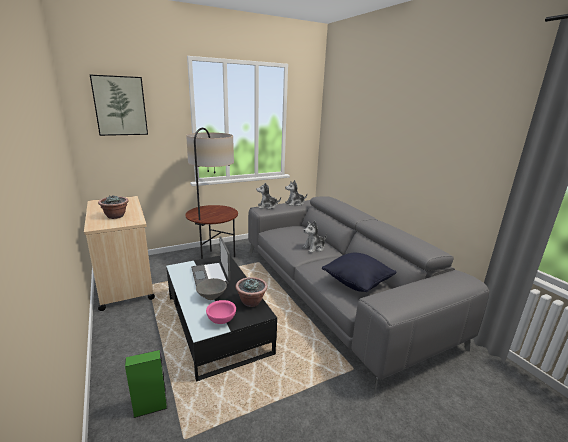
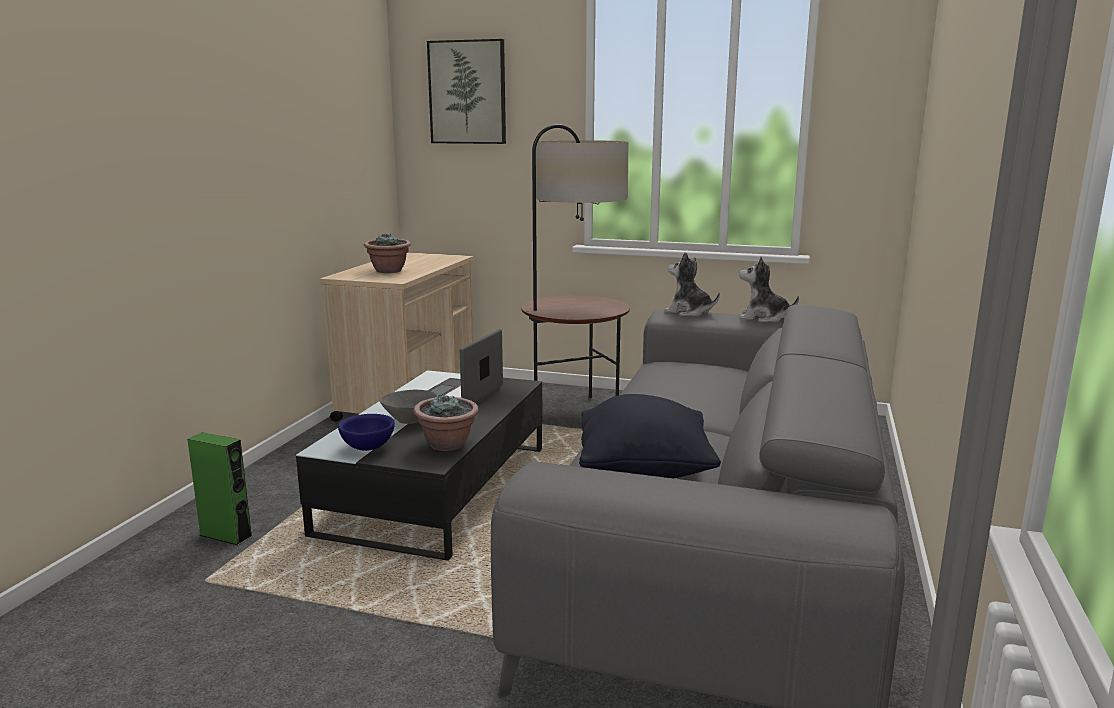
camera: 45 degrees right, 5 degrees down
(221, 320) = (368, 447): pink bowl -> blue bowl
(314, 248) = (686, 404): plush toy -> none

